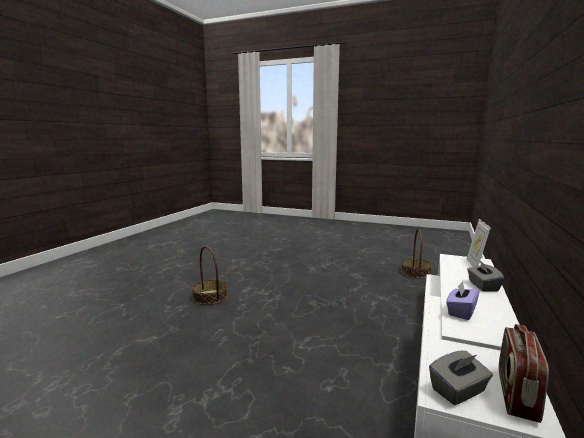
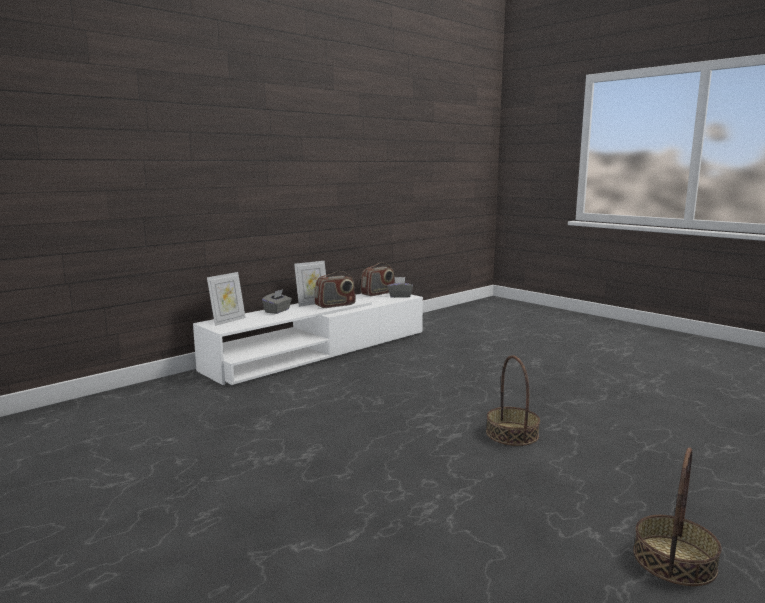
camera: 155 degrees left, 0 degrees up
(415, 272) = (173, 411): basket -> basket (674, 560)
(461, 312) = (335, 305): purple tissue box -> radio
(493, 309) = (312, 303): none -> picture frame

